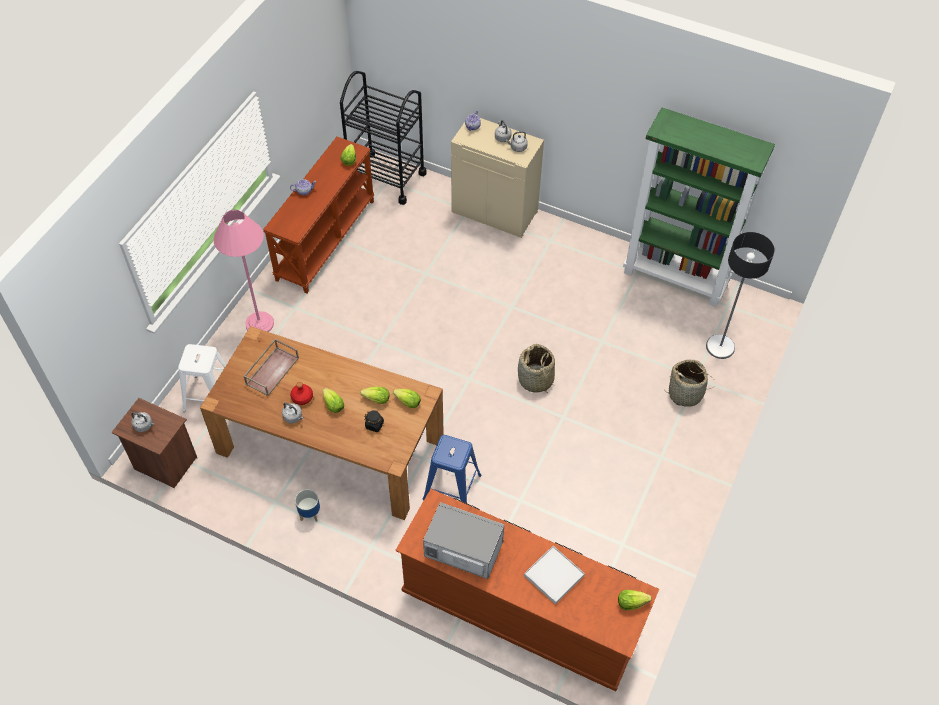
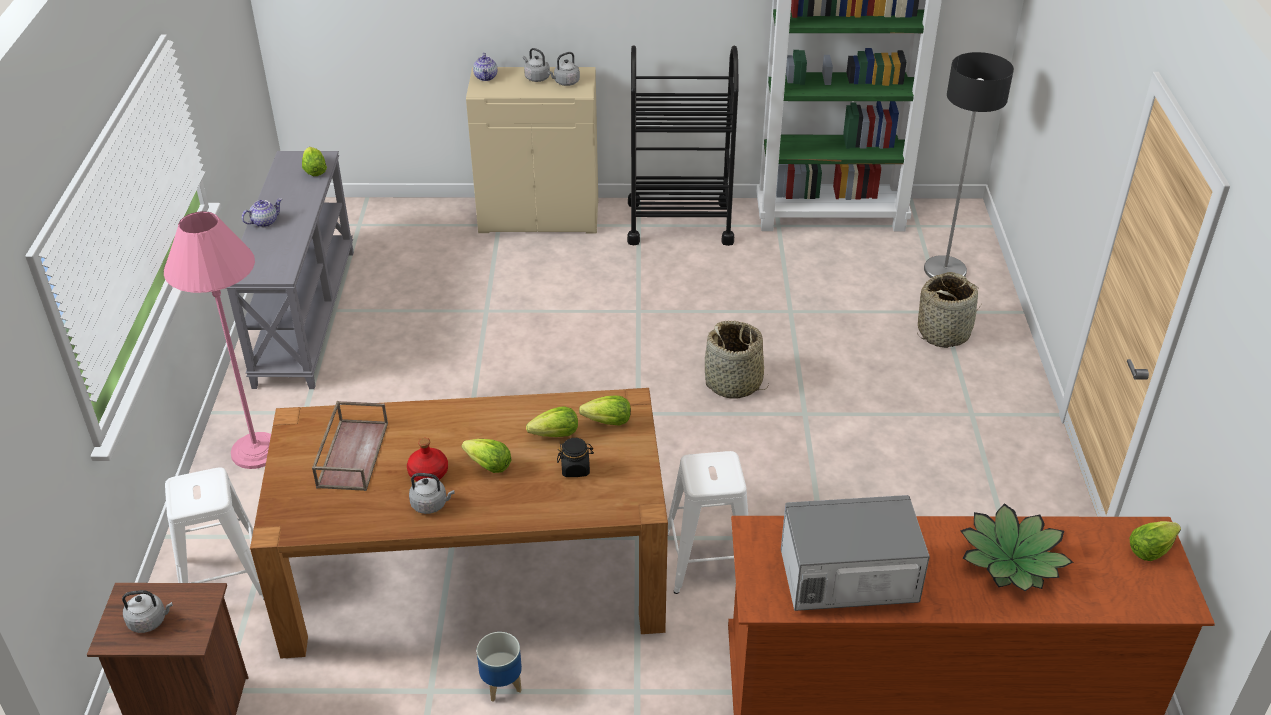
camera: 25 degrees left, 15 degrees down
(325, 239) = (304, 316): brown console table -> grey console table
(386, 178) = (356, 222): black cart -> black cart (679, 222)
(452, 487) = (709, 559): blue stool -> white stool
(554, 576) = (1012, 559): white tray -> potted plant

